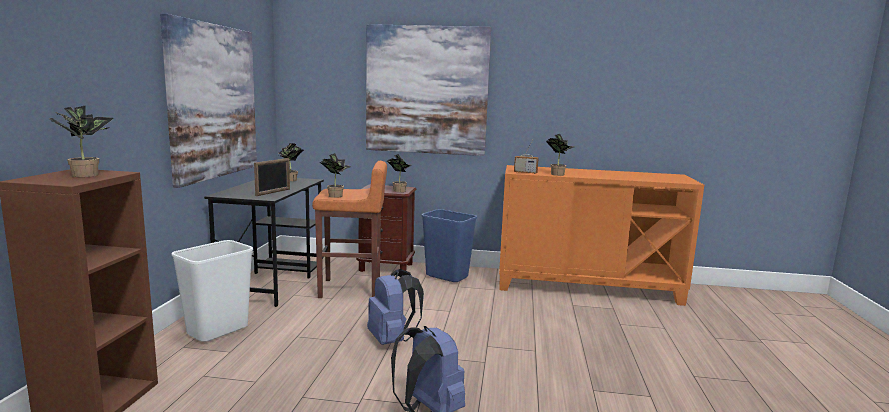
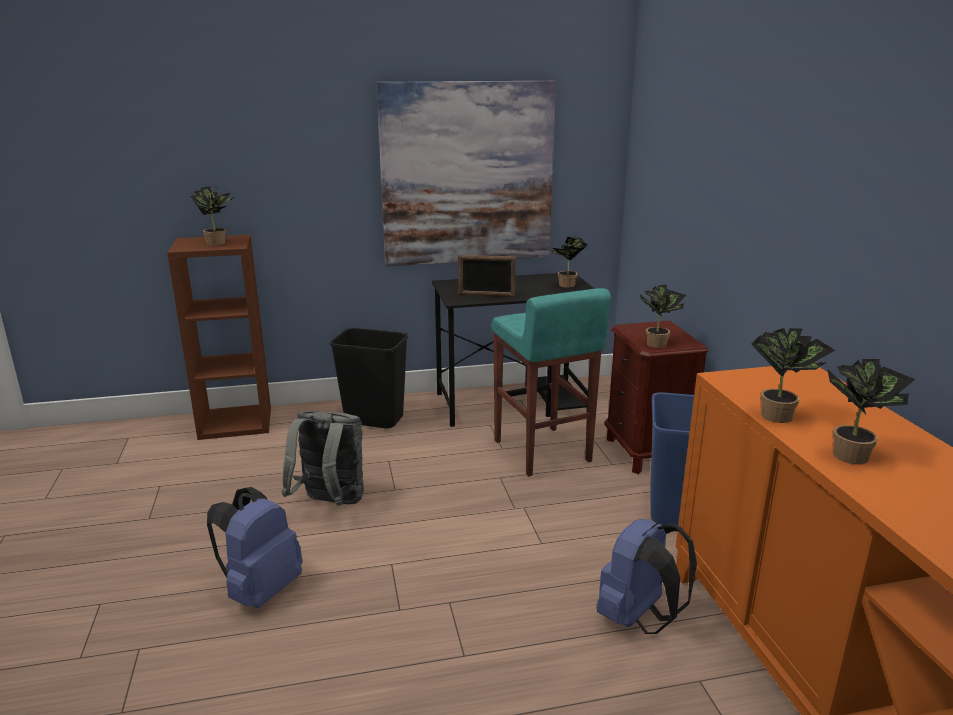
camera: 70 degrees right, 10 degrees up
(217, 330) = (375, 419): white trash can -> black trash can
(333, 368) = (330, 503): none -> grey backpack
(335, 195) = (521, 320): potted plant -> potted plant (852, 454)
(351, 289) = (541, 451): orange stool -> turquoise stool
(392, 340) = (417, 521): blue backpack -> blue backpack (638, 618)
(426, 90) = (745, 182): picture -> none
(525, 172) = (739, 386): radio -> none

